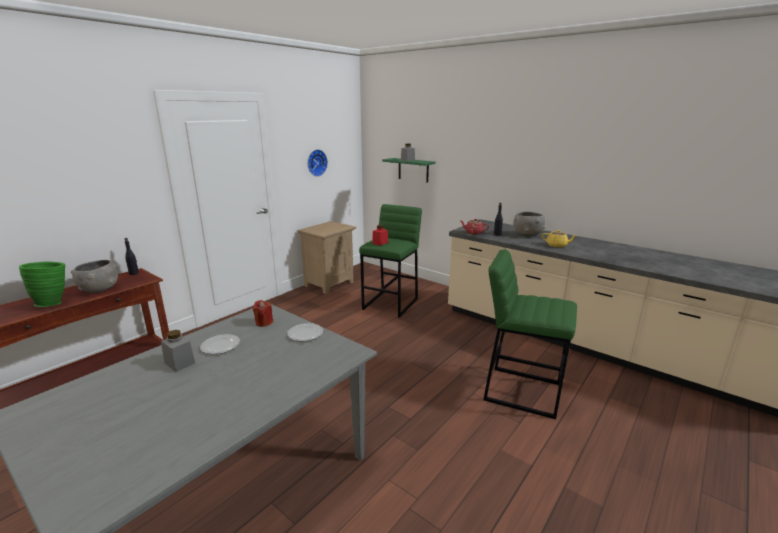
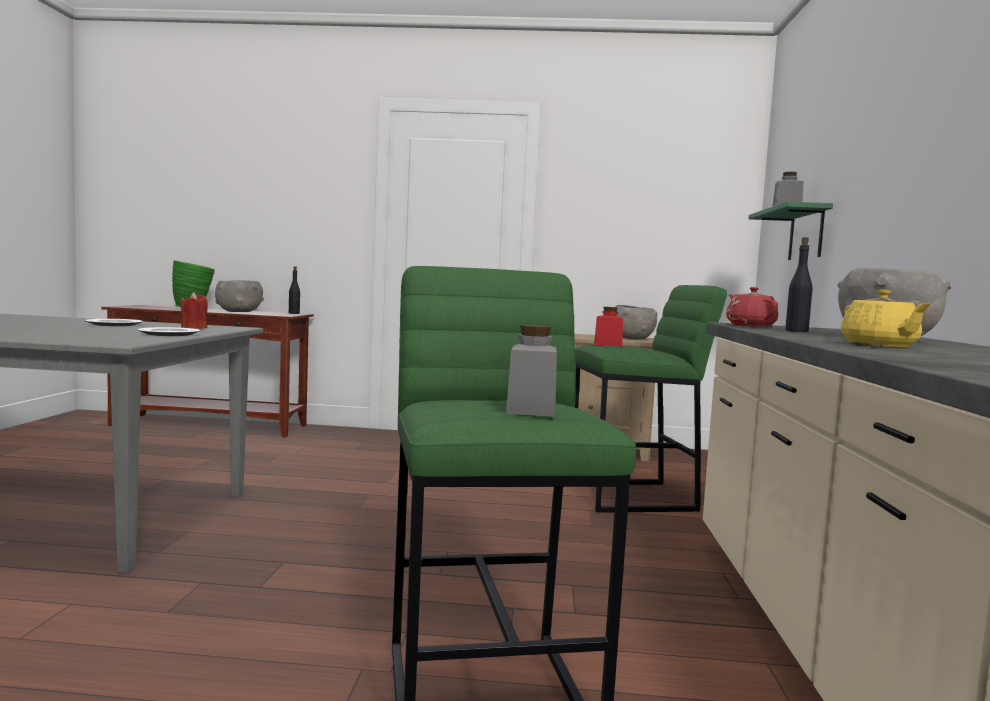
camera: 55 degrees right, 15 degrees down
(179, 363) = (64, 321): grey jar -> grey jar (531, 409)
(316, 162) = (633, 223): wall clock -> none
(333, 226) = (633, 338): none -> grey bowl

